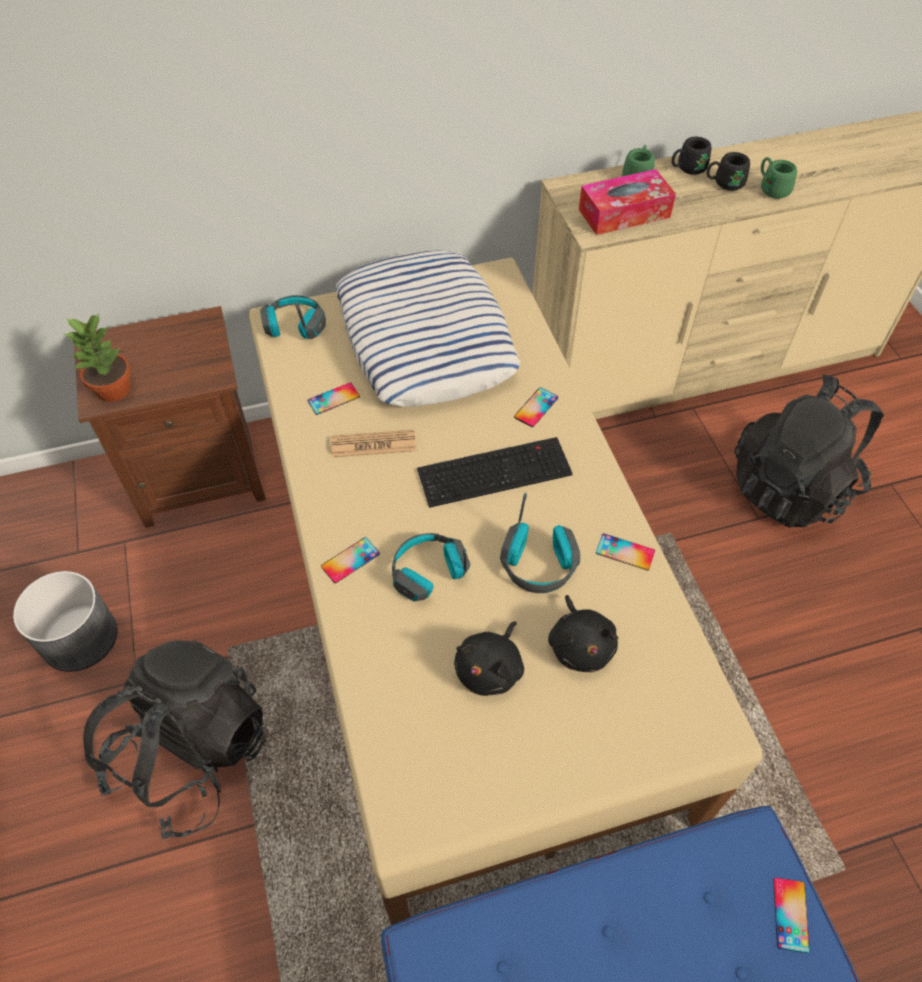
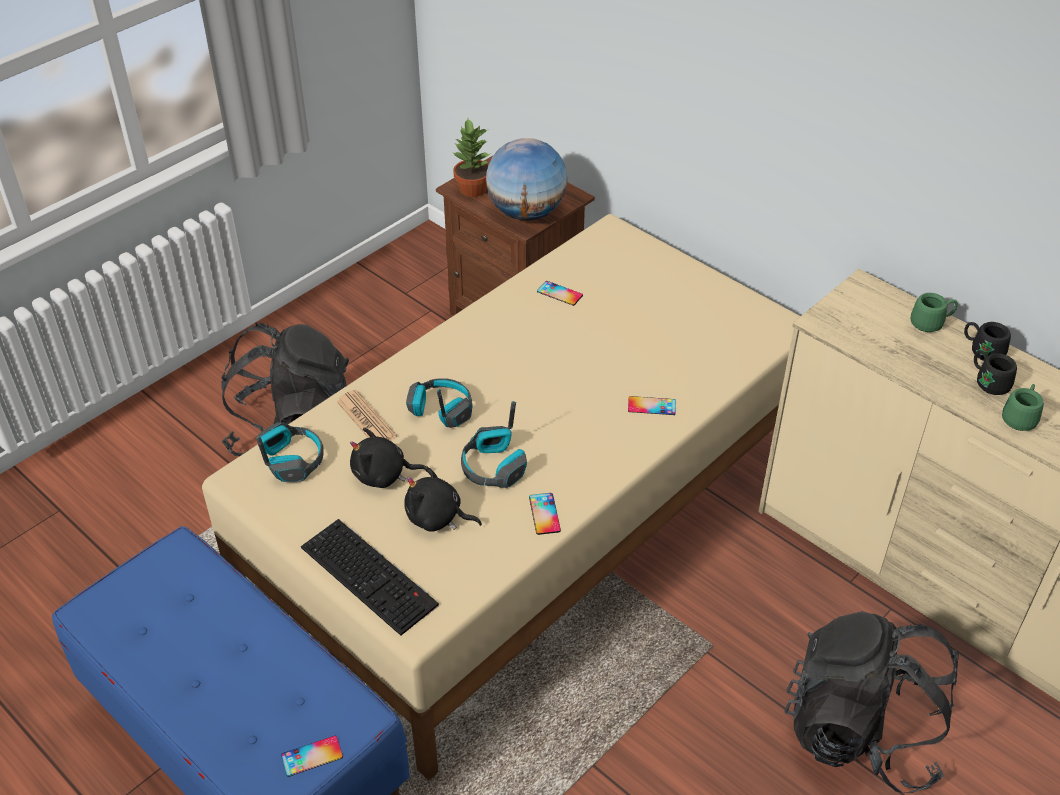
camera: 60 degrees right, 10 degrees down
(80, 637) = (342, 331): grey planter -> none
(195, 366) = (526, 213): none -> globe
(294, 326) = (612, 242): headphones -> headphones (291, 460)
(350, 560) = (422, 366): phone -> none
(373, 444) = (534, 332): newspaper -> newspaper (366, 419)
(426, 338) = (667, 314): pillow -> none
(495, 470) = (565, 408): keyboard -> keyboard (371, 576)
(580, 645) = (437, 518): black plush toy -> black plush toy turned 60 degrees clockwise
(624, 213) = (868, 332): tissue box -> none

